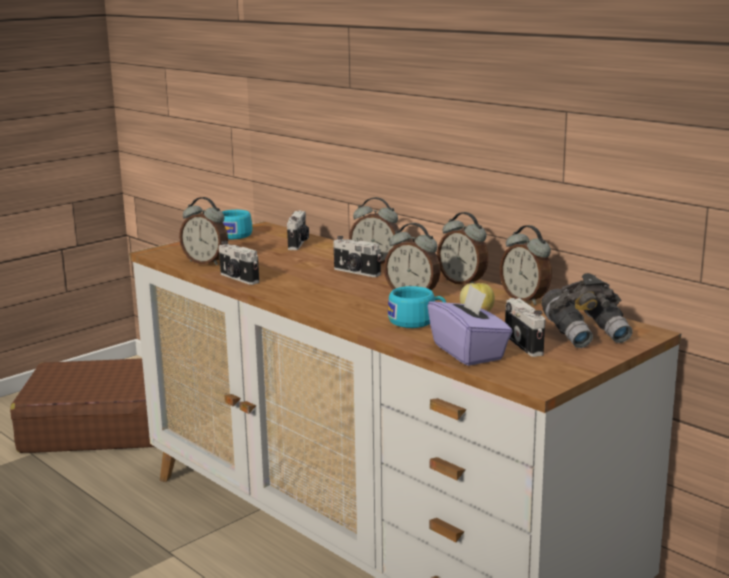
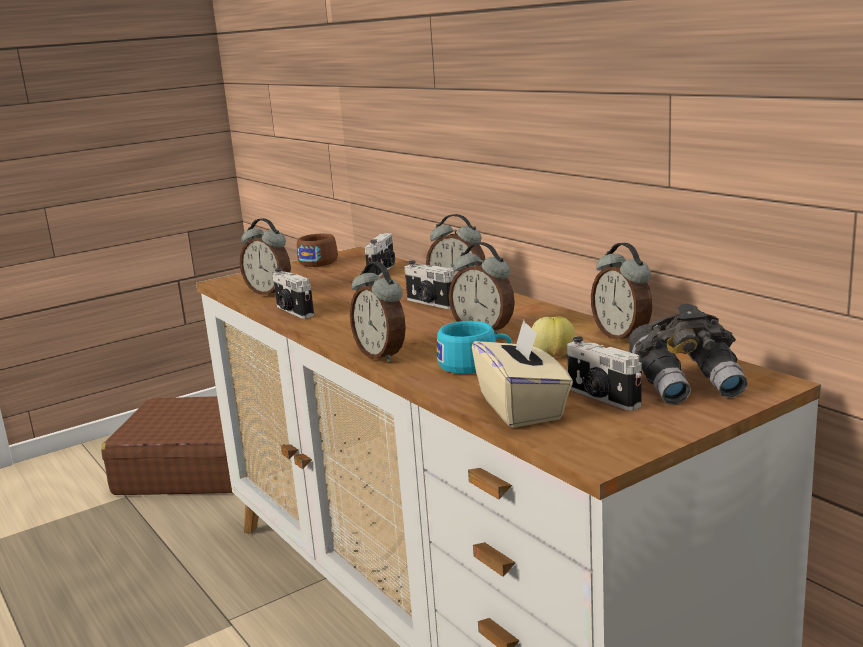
camera: 10 degrees right, 0 degrees up
(236, 234) = (321, 261): turquoise cup -> brown cup
(463, 282) = (552, 315): alarm clock -> alarm clock (382, 355)
(469, 352) = (522, 408): purple tissue box -> beige tissue box
(525, 344) = (601, 398): camera -> camera turned 150 degrees clockwise

